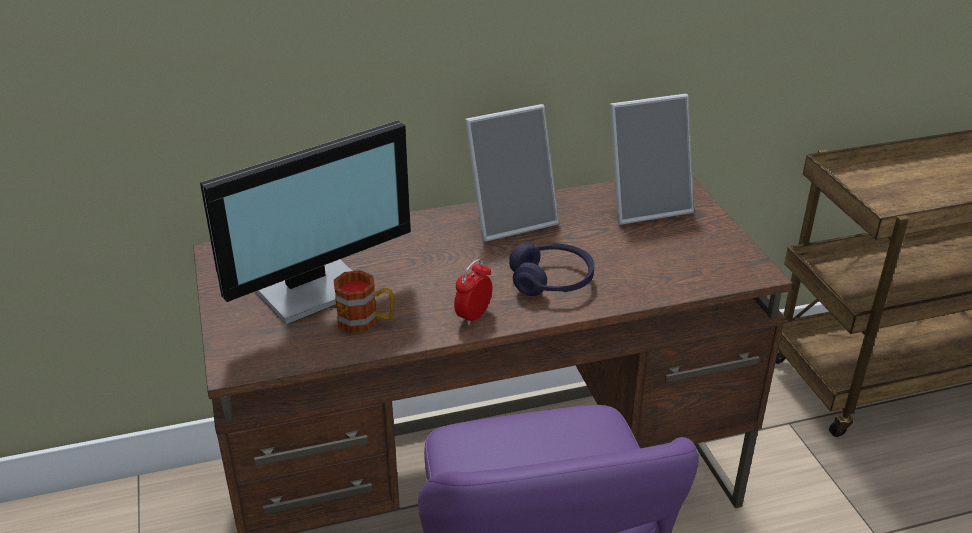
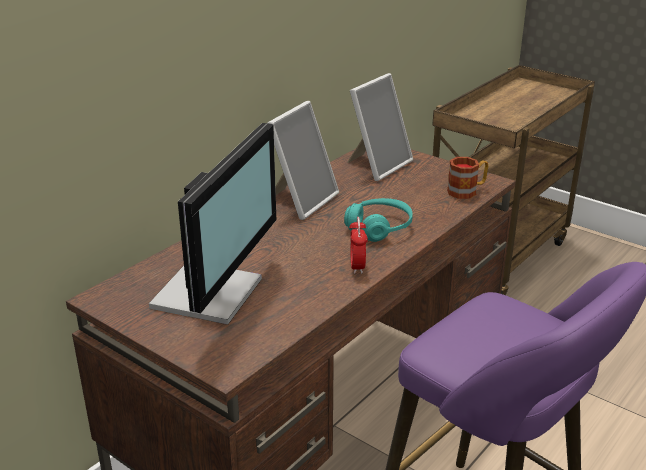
camera: 35 degrees left, 5 degrees down
(366, 321) = (286, 298): mug -> mug (467, 191)
(551, 281) = (379, 228): purple headphones -> turquoise headphones

